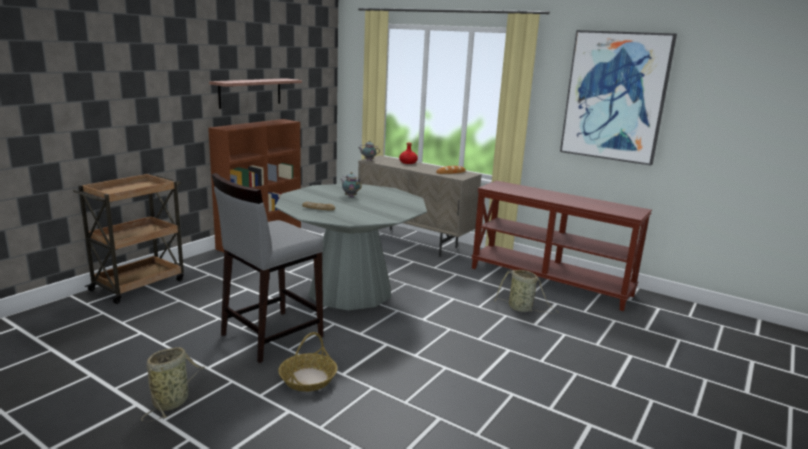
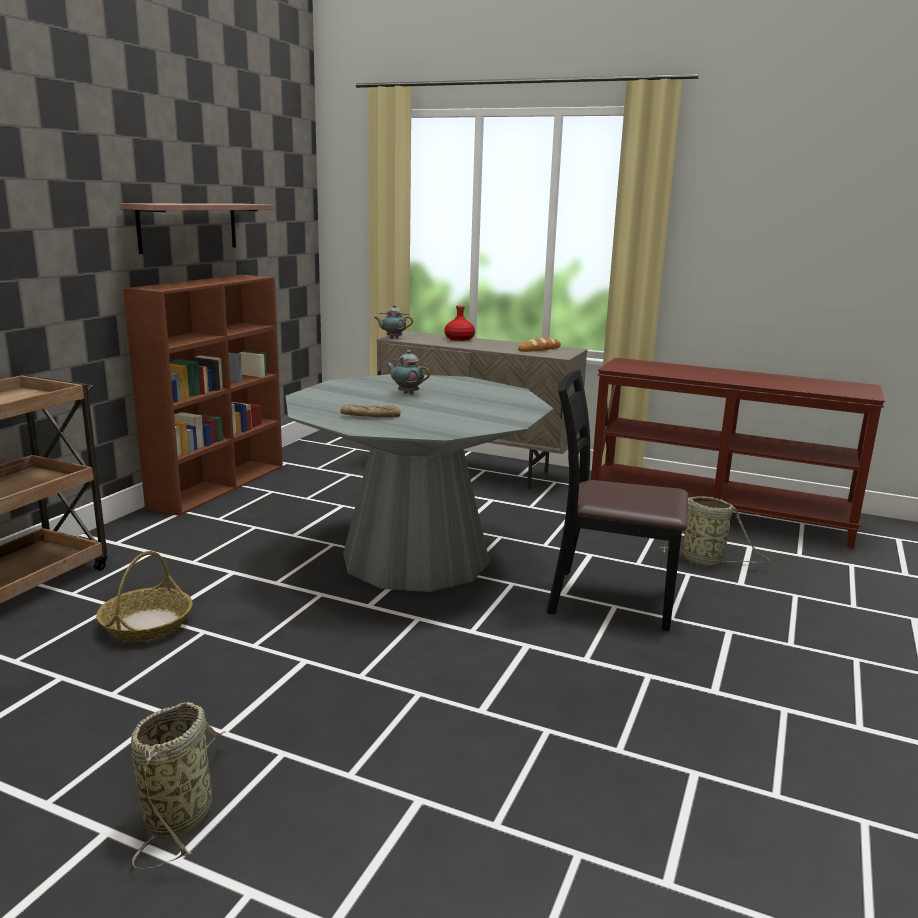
camera: 10 degrees left, 0 degrees up
(270, 335) = (315, 653): grey stool -> none
(308, 378) = (424, 728): basket -> basket (147, 624)
(448, 325) = (609, 599): none -> black chair
(615, 96) = (808, 210): picture -> none

